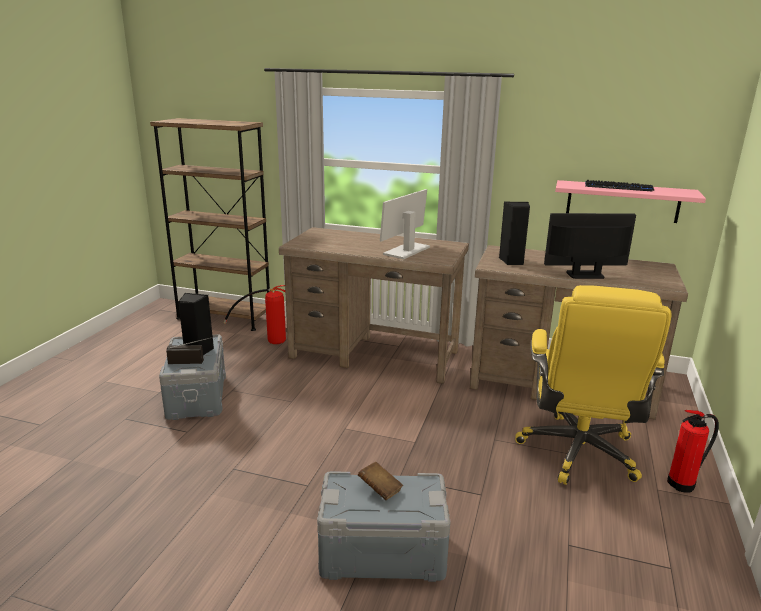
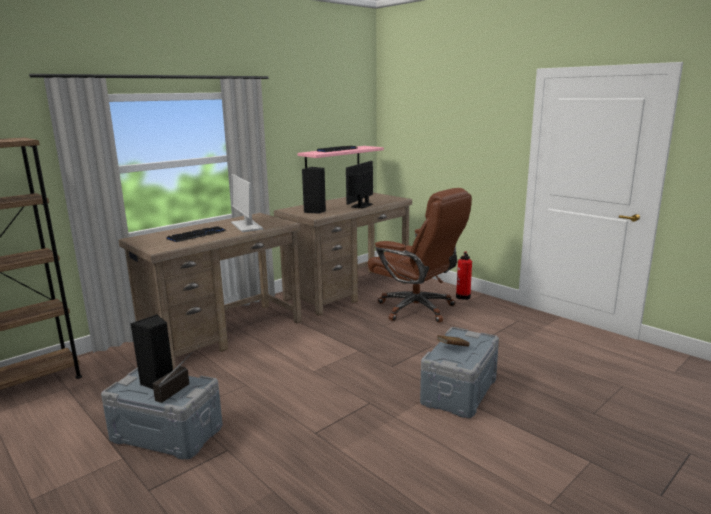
camera: 60 degrees left, 5 degrees down
(266, 340) = (114, 374): fire extinguisher -> none
(351, 244) = (197, 235): none -> keyboard
(578, 451) = (416, 308): yellow office chair -> brown office chair

